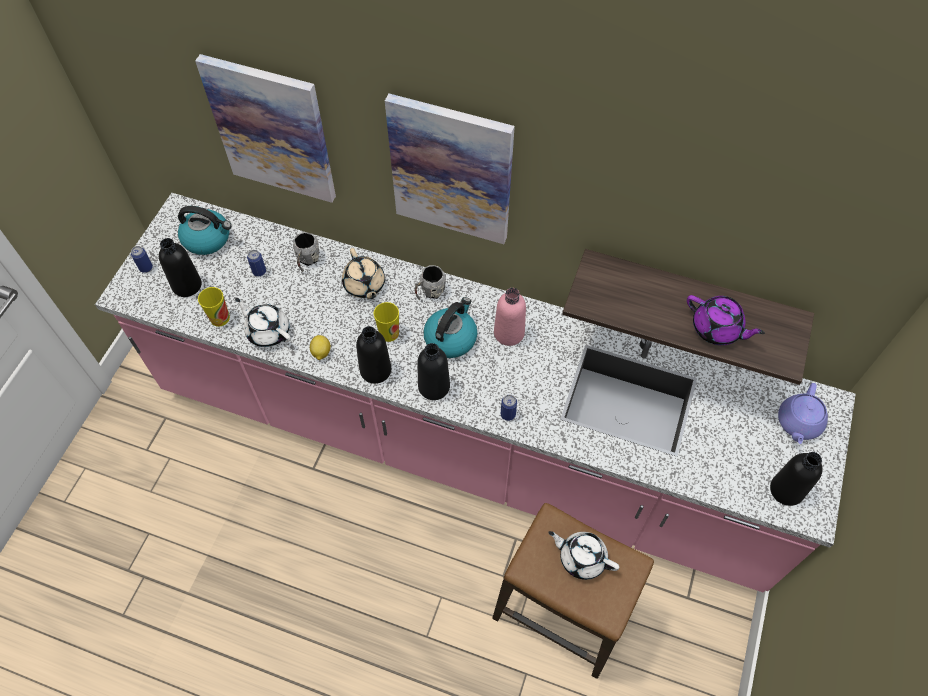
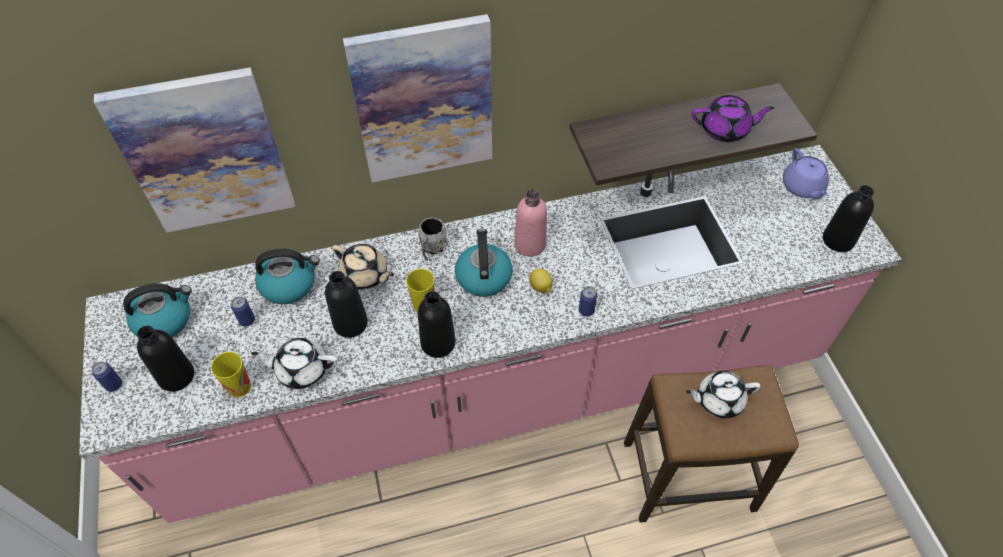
camera: 35 degrees left, 5 degrees down
(307, 260) = (289, 284): grey mug -> kettle
(321, 353) = (372, 358): lemon -> lemon (540, 287)
(434, 386) = (503, 325): black bottle -> black bottle (350, 323)

